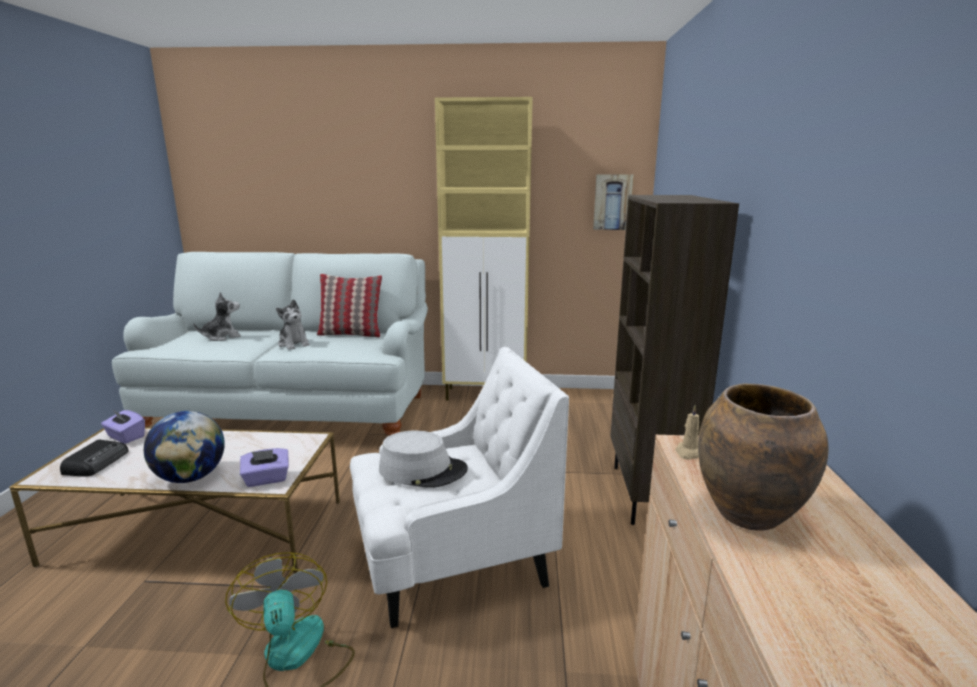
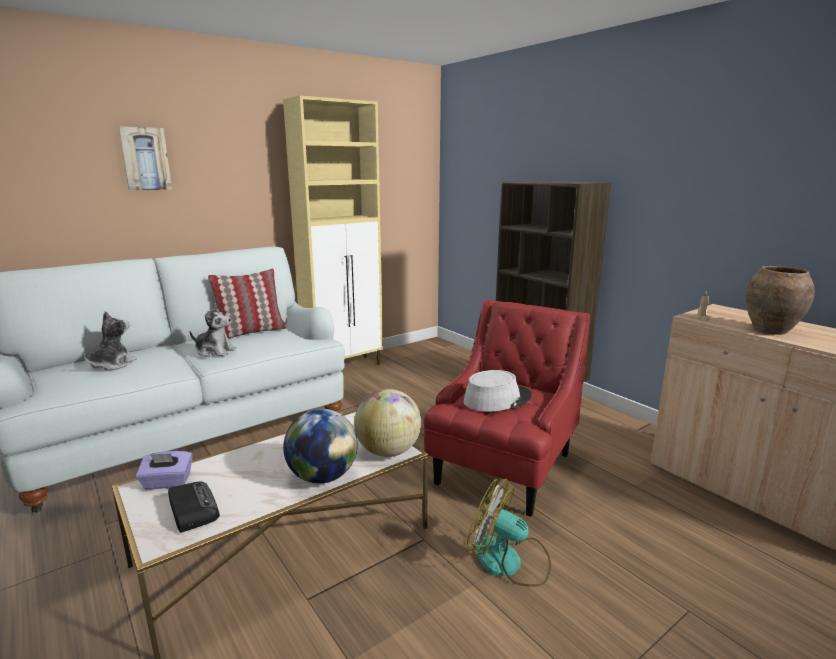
camera: 40 degrees left, 0 degrees up
(266, 479) = (388, 451): purple tissue box -> globe
(452, 563) = (503, 470): white armchair -> red armchair
(612, 202) = (416, 189): picture -> picture (145, 159)

